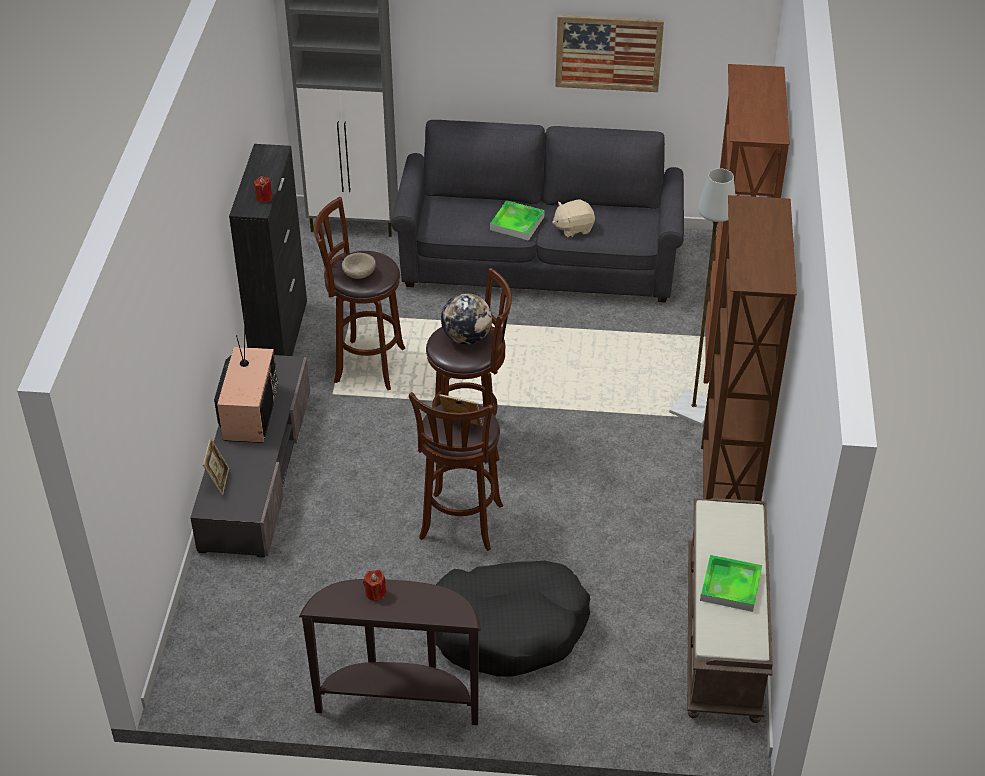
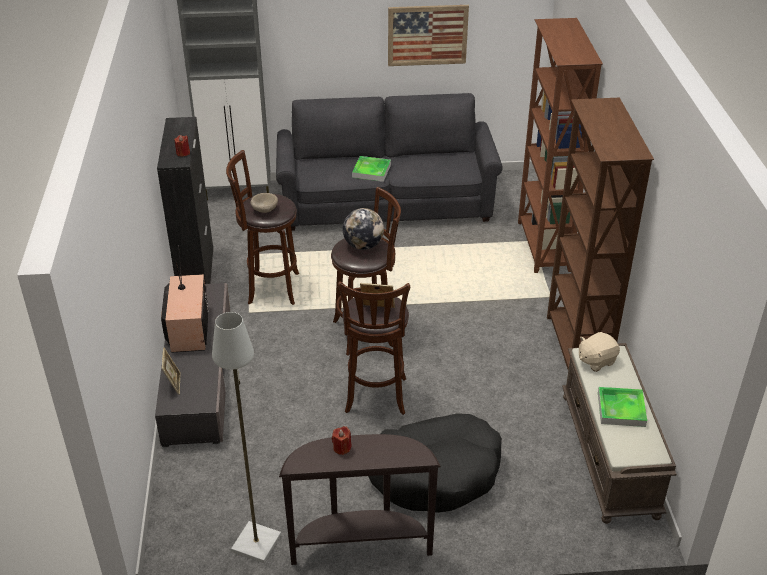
camera: 10 degrees left, 5 degrees down
(573, 228) = (415, 170): beige plush toy -> beige plush toy (596, 360)
(692, 408) = (532, 291): grey floor lamp -> grey floor lamp (256, 542)

